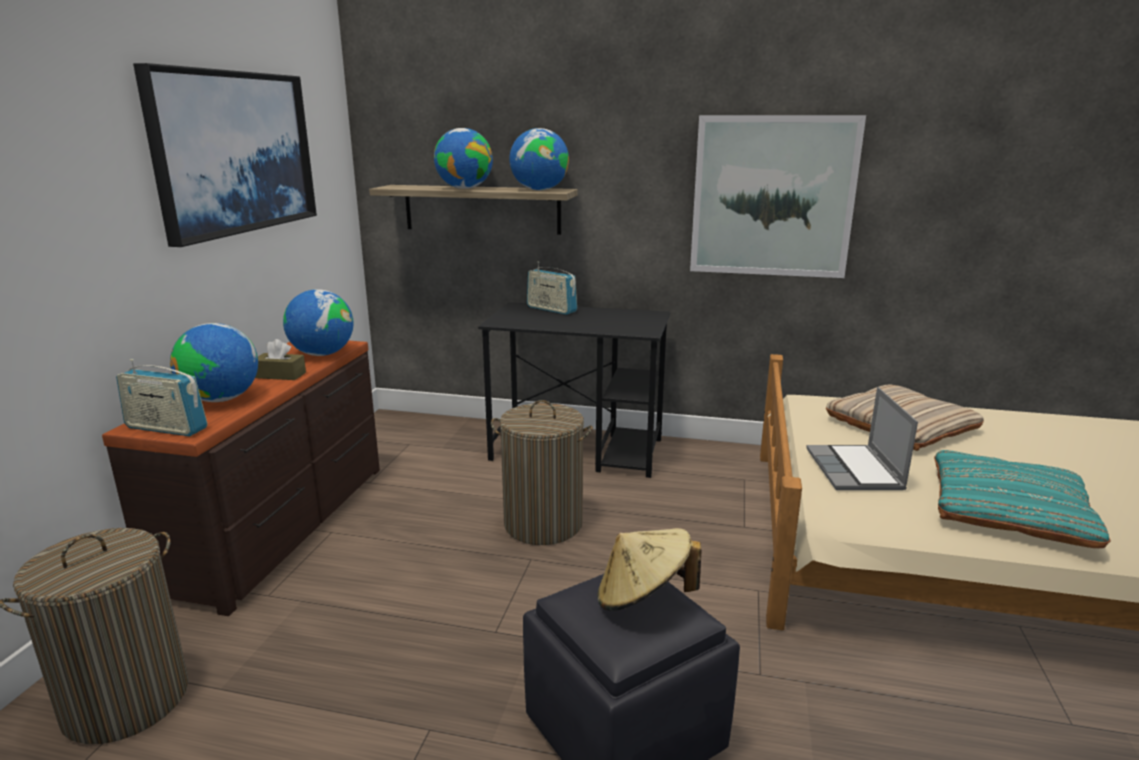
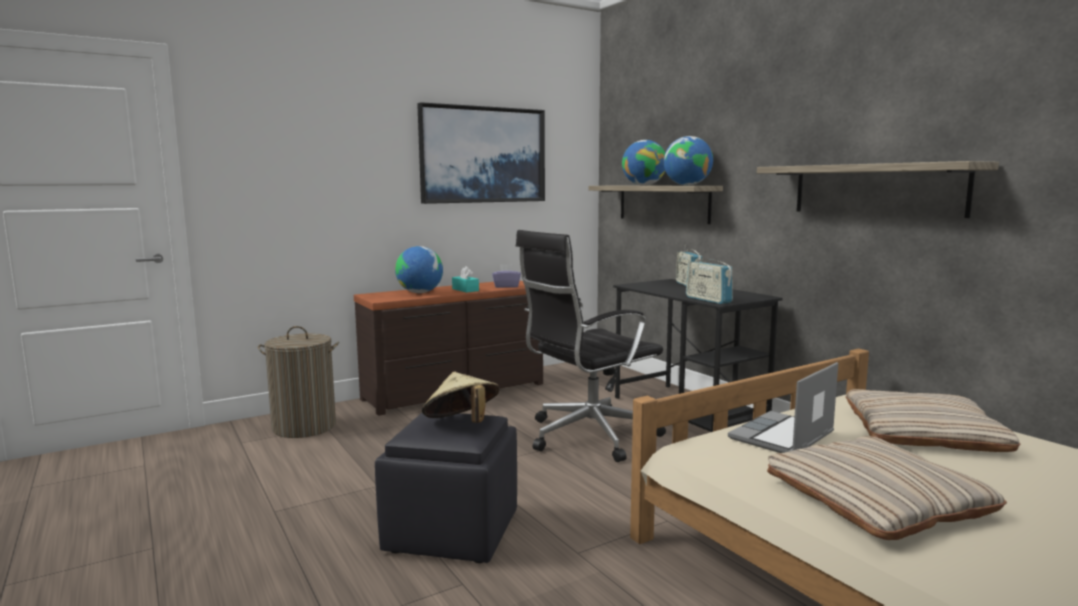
camera: 45 degrees right, 10 degrees down
(166, 428) = (376, 297): radio -> radio (708, 300)
(280, 375) = (465, 290): brown tissue box -> turquoise tissue box
(322, 354) = (506, 286): globe -> purple tissue box
(543, 524) = (588, 436): laundry basket -> black office chair
(772, 197) = (876, 189): picture -> shelf
(1009, 508) = (876, 499): turquoise pillow -> beige pillow

